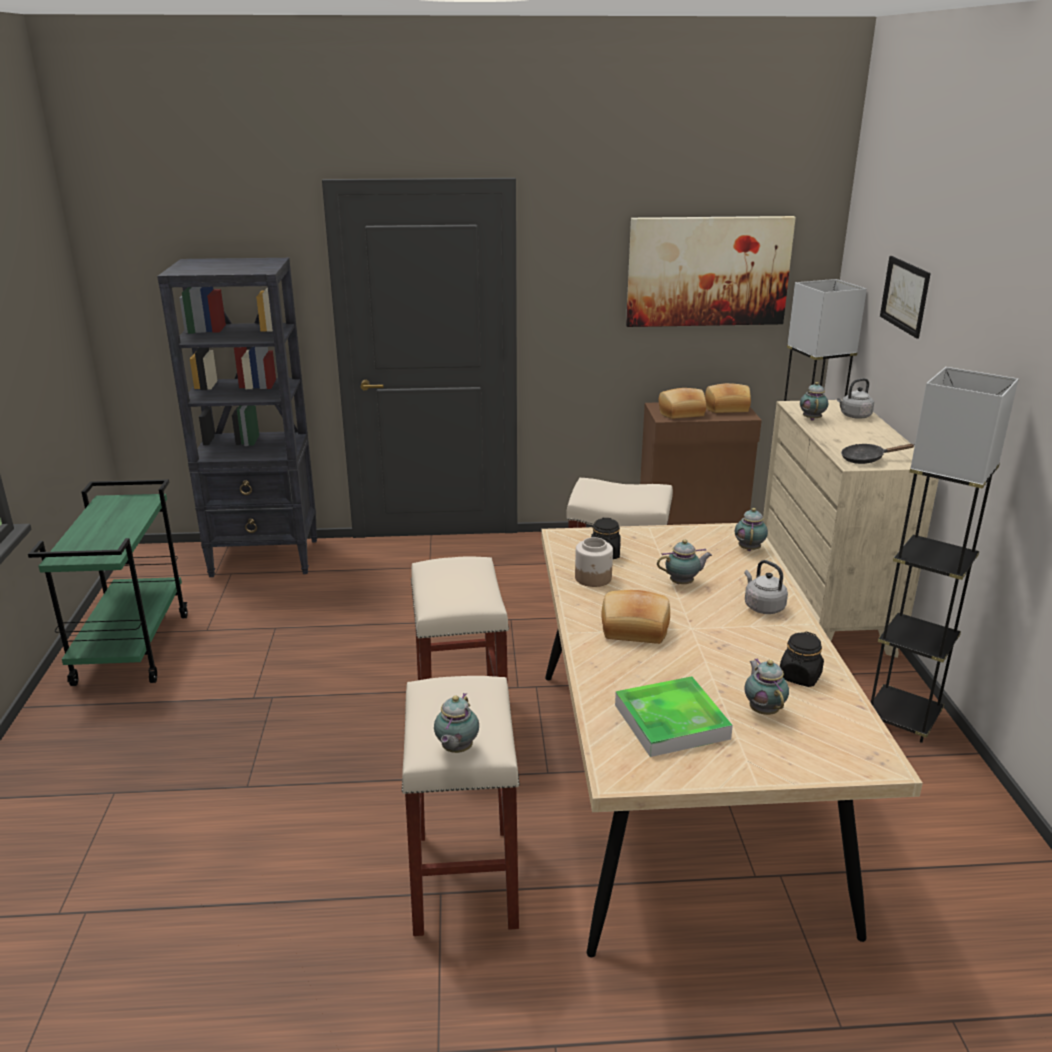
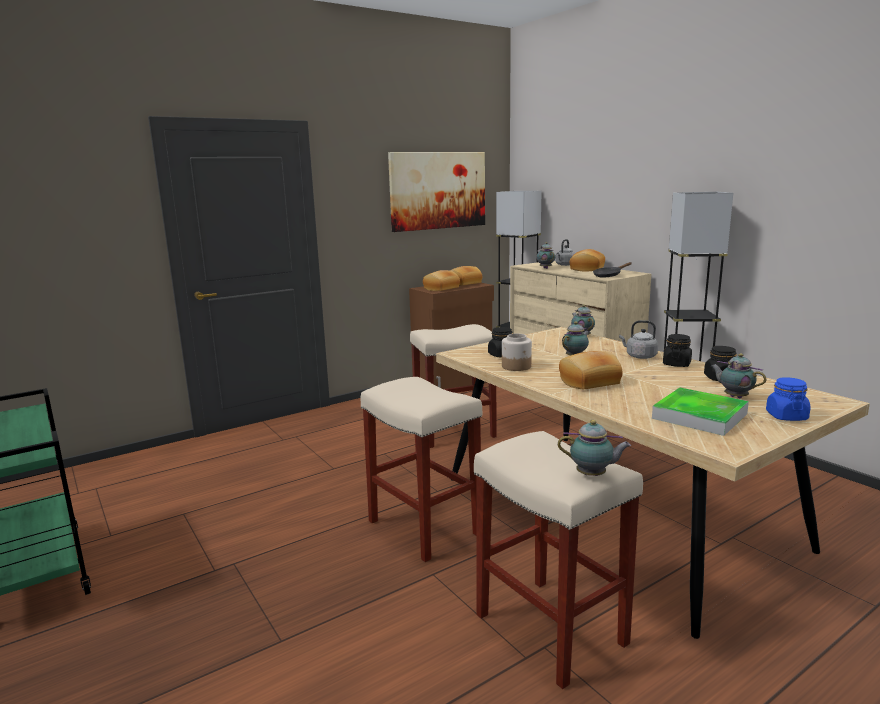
camera: 30 degrees left, 10 degrees down
(266, 558) = (123, 469): black bookcase -> none
(456, 750) = (593, 475): teapot -> teapot turned 60 degrees counterclockwise
(770, 760) = (786, 416): none -> blue jar
(786, 635) = (676, 364): none -> black jar
(865, 434) = (586, 269): none -> bread
(905, 296) = (584, 181): picture -> none

